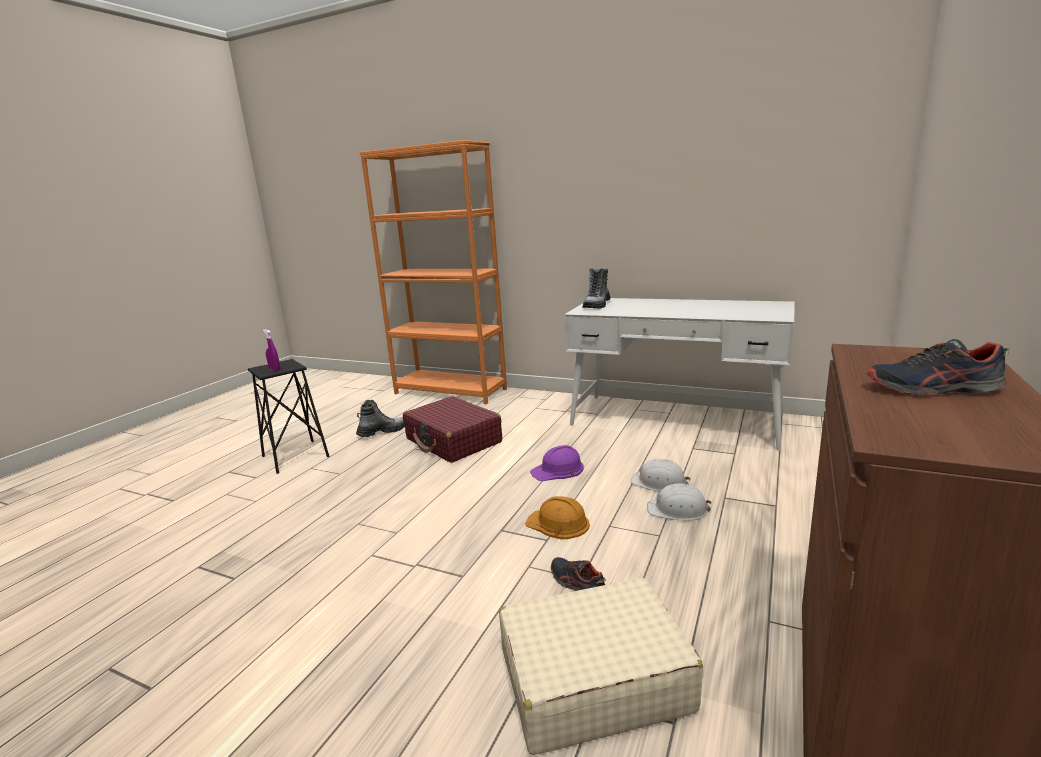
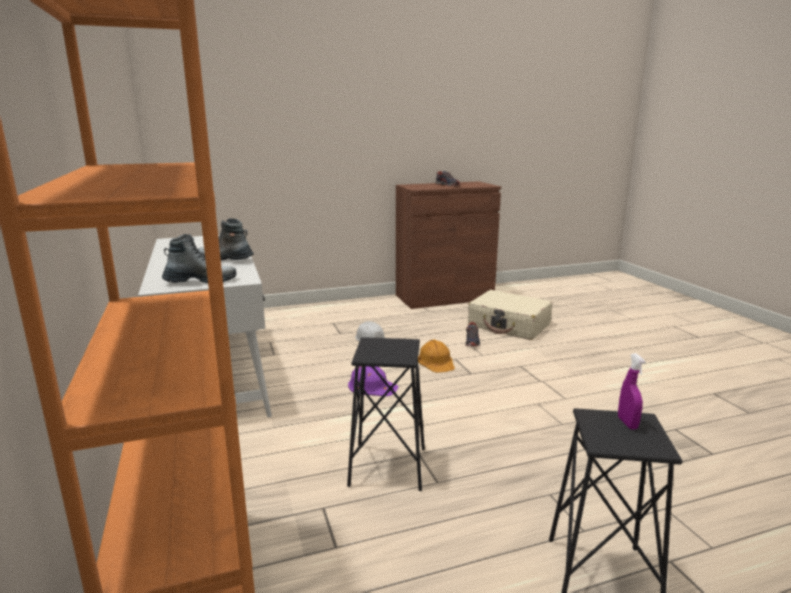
camera: 135 degrees left, 0 degrees up
(382, 432) = (439, 551): boot -> boot (224, 260)
(453, 441) = (387, 466): red suitcase -> black stool
(659, 483) = (344, 351): white hard hat -> none

